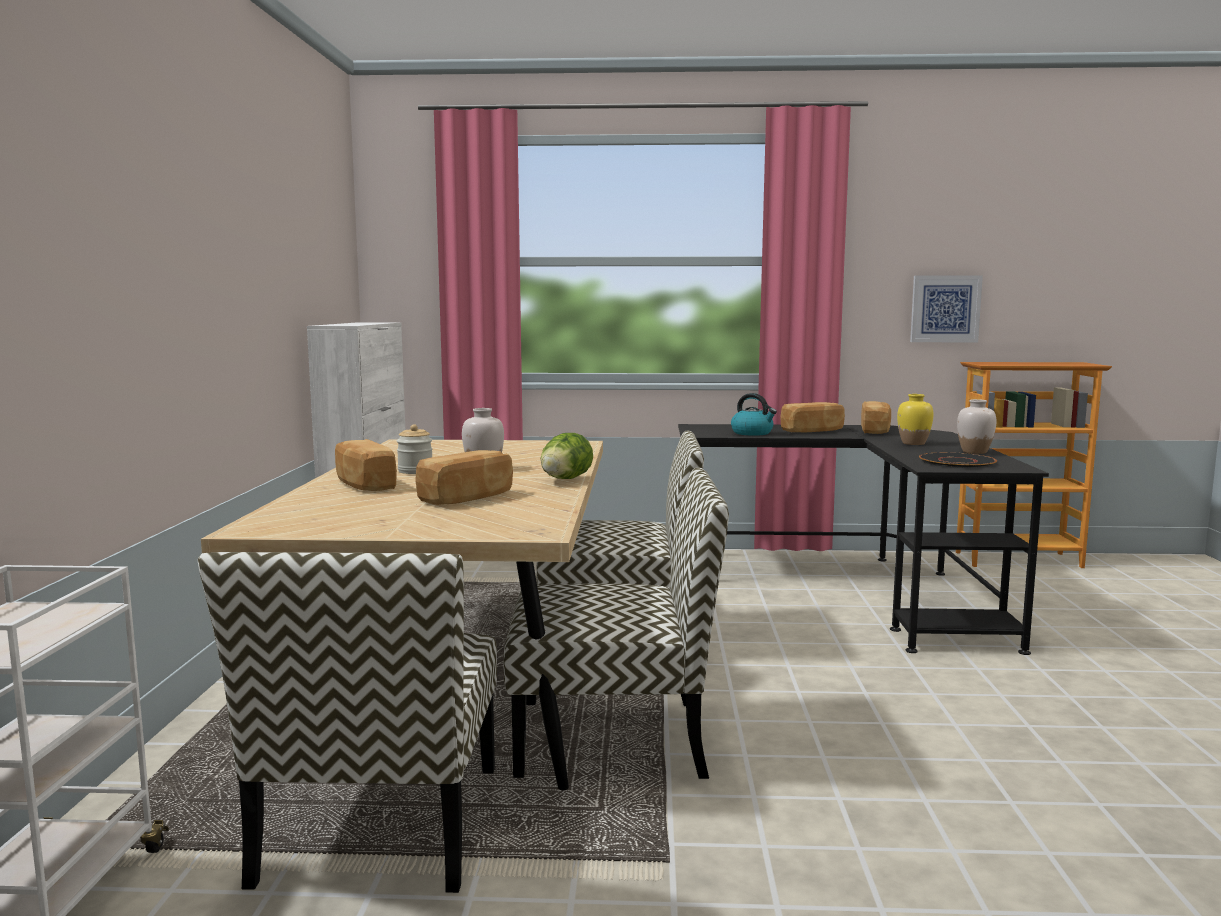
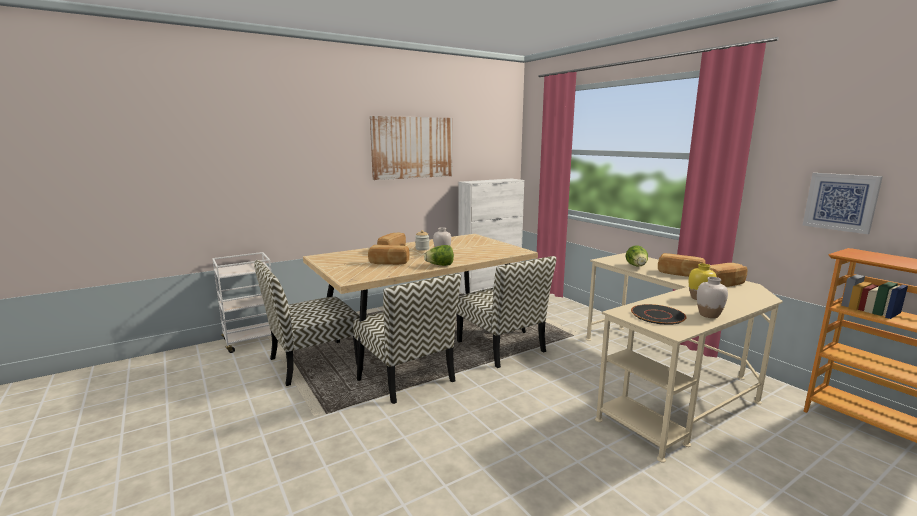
camera: 55 degrees right, 5 degrees up
(244, 234) = (413, 147): none -> picture
(752, 433) = (637, 266): kettle -> lettuce
(851, 588) = (667, 380): black desk -> beige desk

